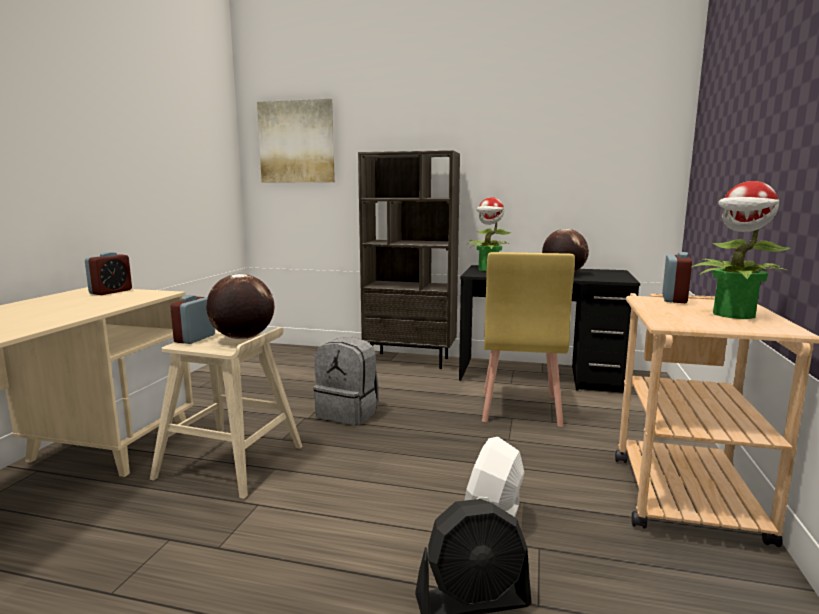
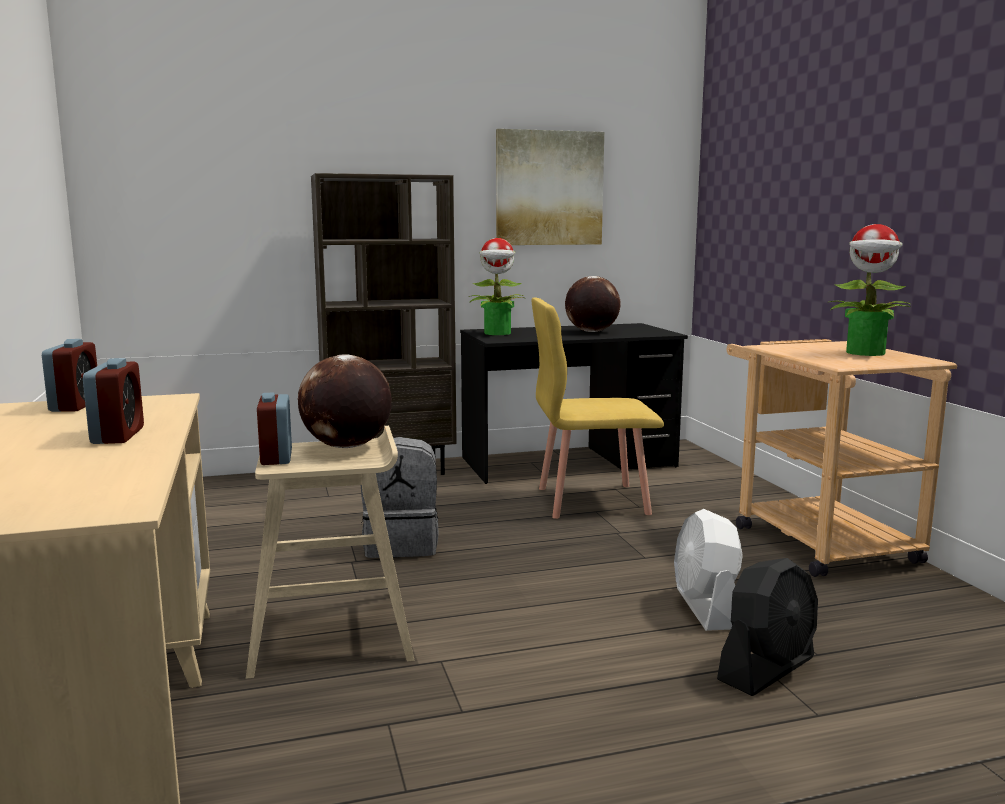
camera: 30 degrees left, 0 degrees up
(297, 142) = (179, 151): picture -> picture (549, 188)
(519, 408) = (591, 500): yellow chair -> yellow chair turned 105 degrees clockwise
(674, 299) = (794, 344): alarm clock -> alarm clock (118, 436)

